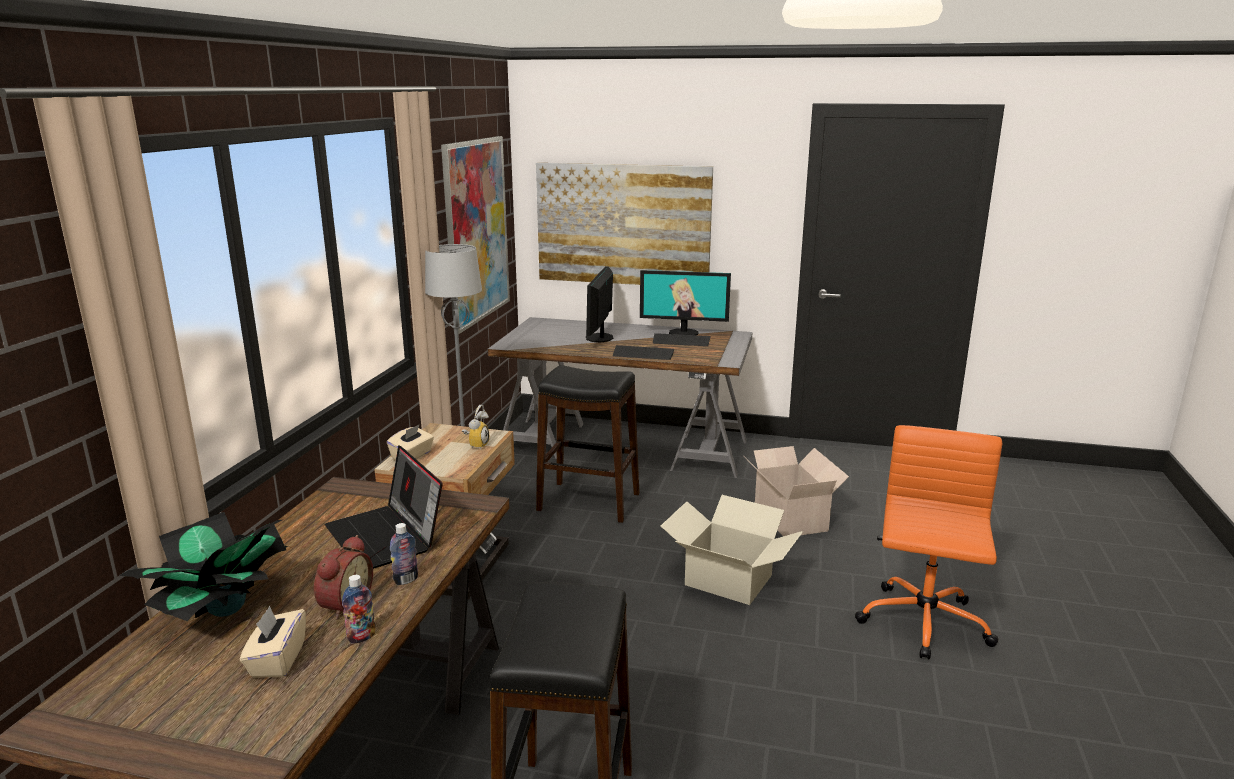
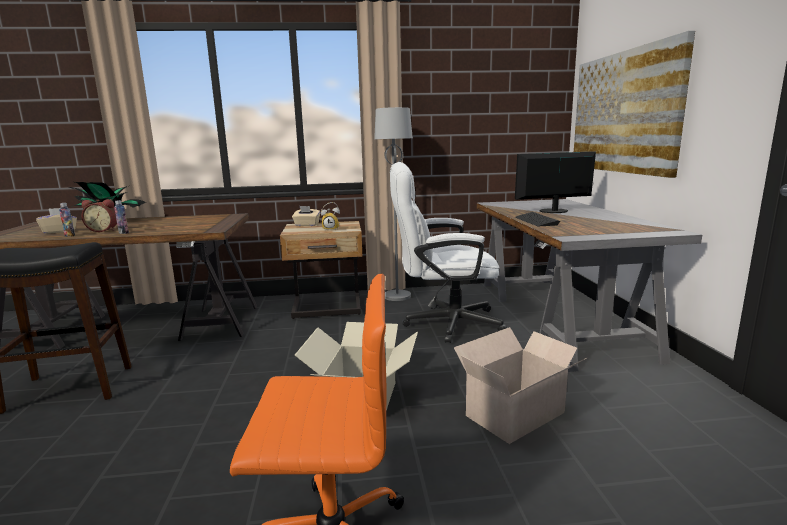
camera: 70 degrees right, 5 degrees down
(387, 537) = (173, 225): laptop -> none
(476, 231) = (493, 115): picture -> none
(588, 502) = (443, 323): black stool -> white office chair
(681, 341) = (599, 223): keyboard -> none
(683, 332) = (629, 221): monitor -> none

